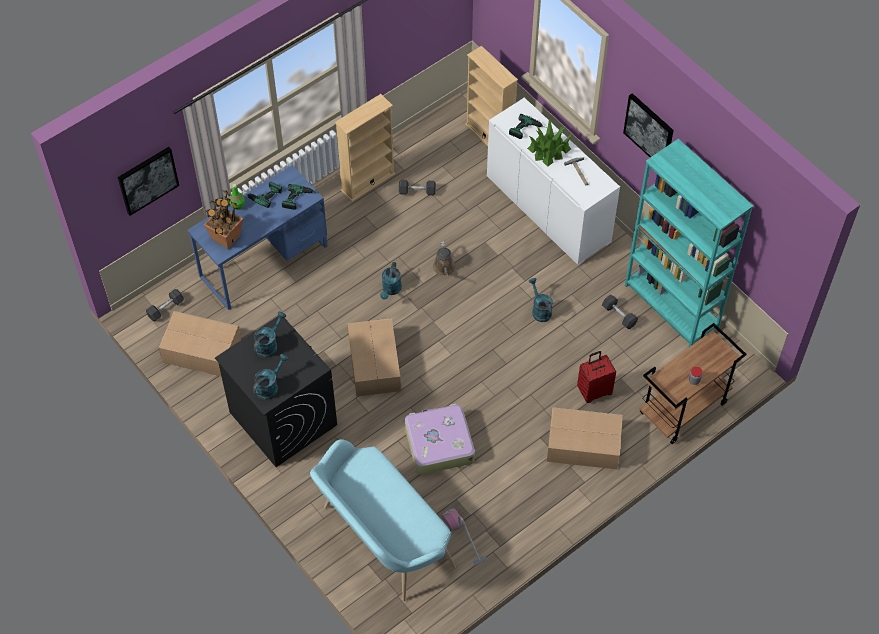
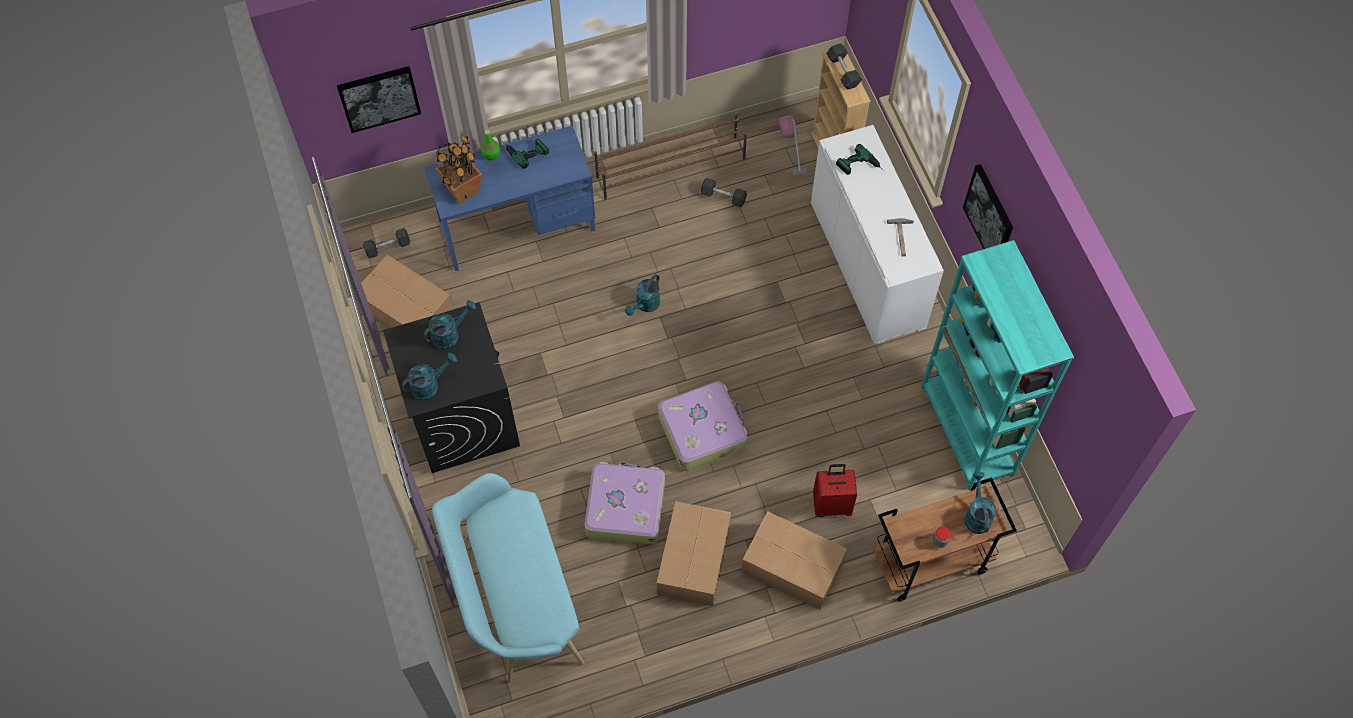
camera: 20 degrees right, 5 degrees up
(300, 199) = (565, 170): power drill -> none
(368, 182) = (671, 168): beige bookcase -> brown shoe rack
(374, 365) = (590, 389): cardboard box -> cardboard box (692, 561)
(444, 268) = (717, 299): brown watering can -> none
(464, 538) = (608, 631): vacuum cleaner -> vacuum cleaner (792, 148)
(474, 368) = (702, 430): none -> suitcase
(540, 310) = (808, 384): turquoise watering can -> turquoise watering can (976, 514)
(548, 149) = (876, 198): potted plant -> none
(619, 315) = (899, 421): grey dumbbell -> grey dumbbell (843, 71)

